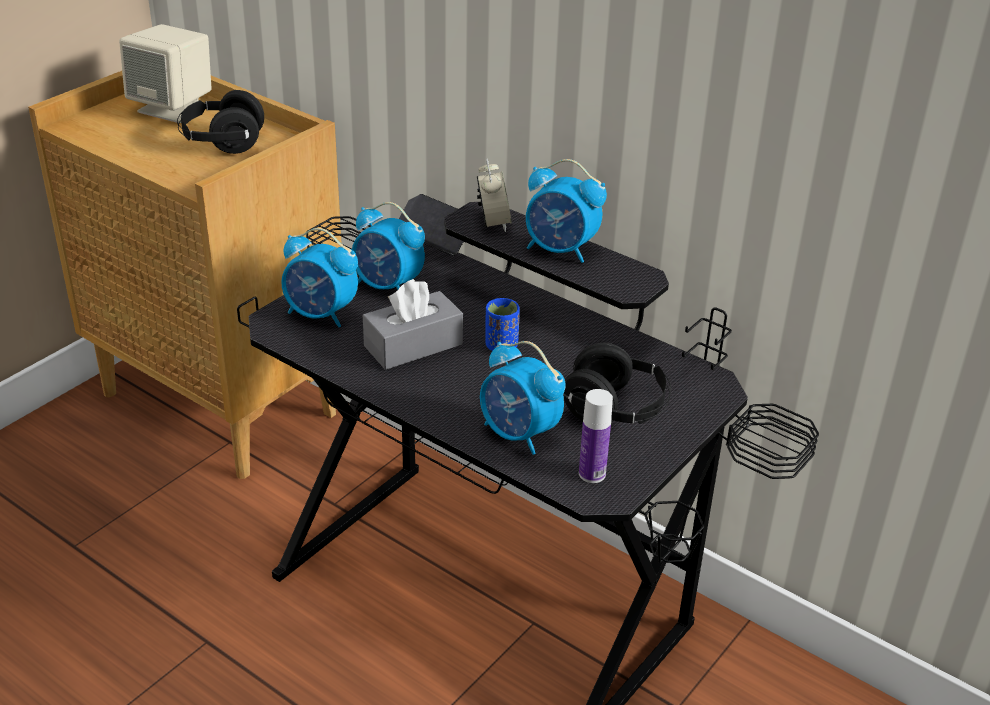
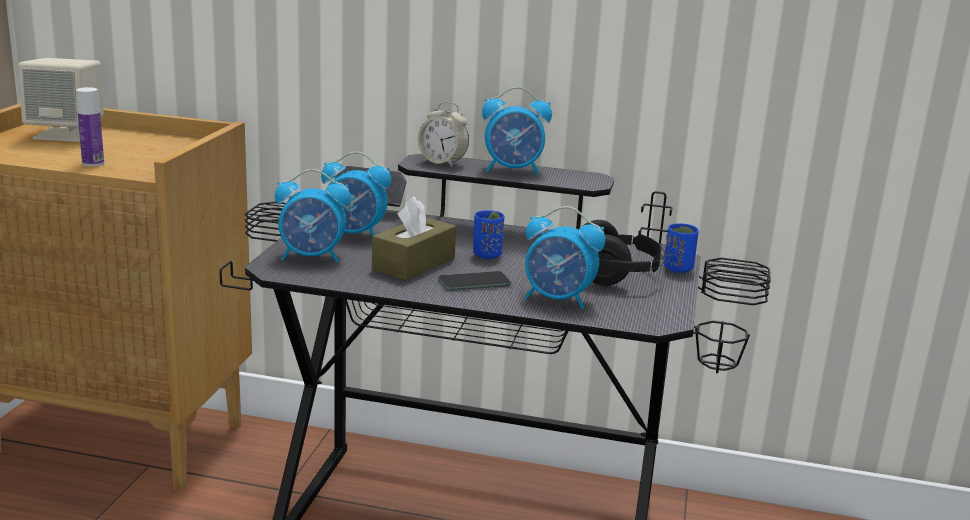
camera: 25 degrees left, 15 degrees down
(222, 143) = (139, 149): black headphones -> none
(413, 345) = (414, 264): grey tissue box -> brown tissue box
(452, 387) = (474, 282): none -> phone
(493, 223) = (442, 163): alarm clock -> alarm clock turned 150 degrees clockwise
(592, 474) = (640, 312): bottle -> bottle (93, 163)
(699, 413) = (678, 268): none -> blue cup

